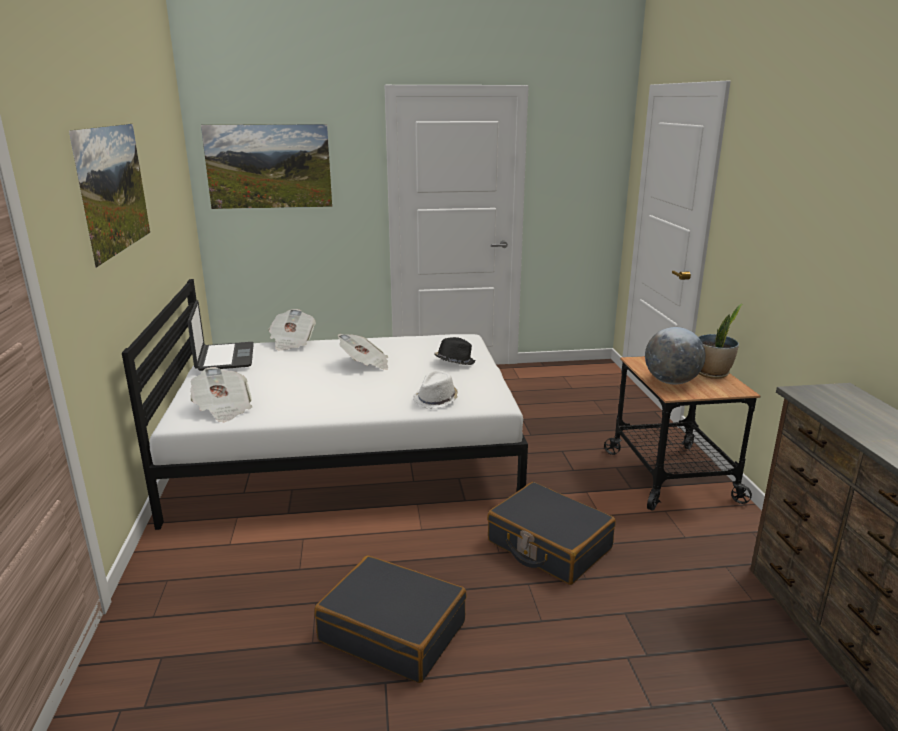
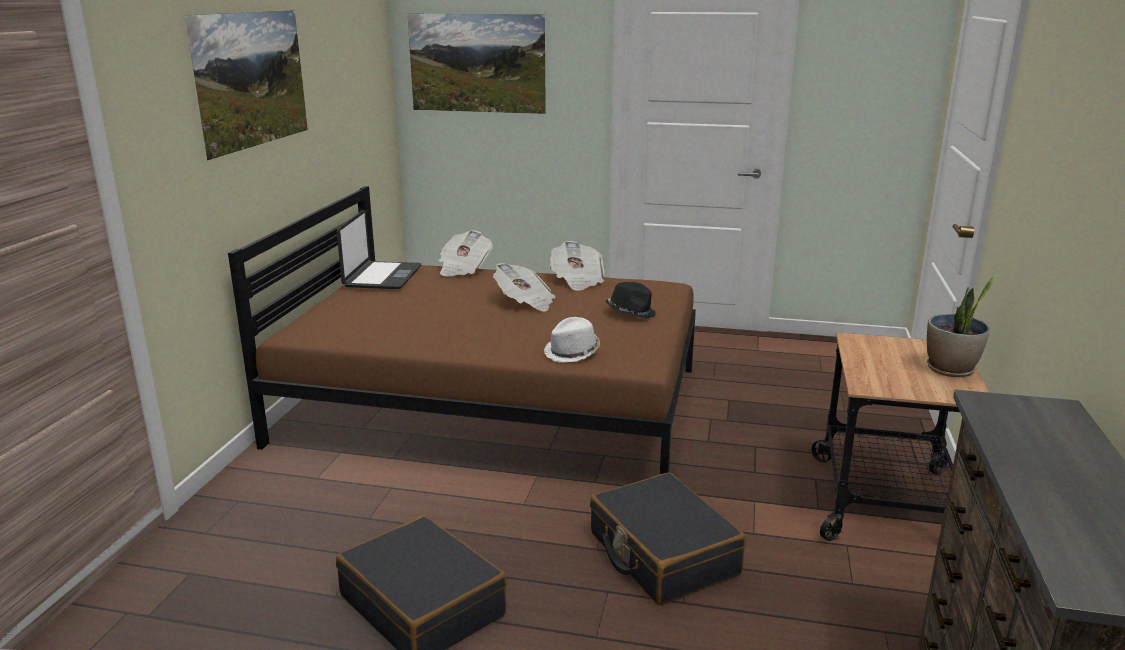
camera: 20 degrees right, 0 degrees up
(223, 409) = (341, 330): newspaper -> newspaper (577, 281)
(347, 452) = (495, 404): white bed -> brown bed
(671, 382) = (878, 372): globe -> none

